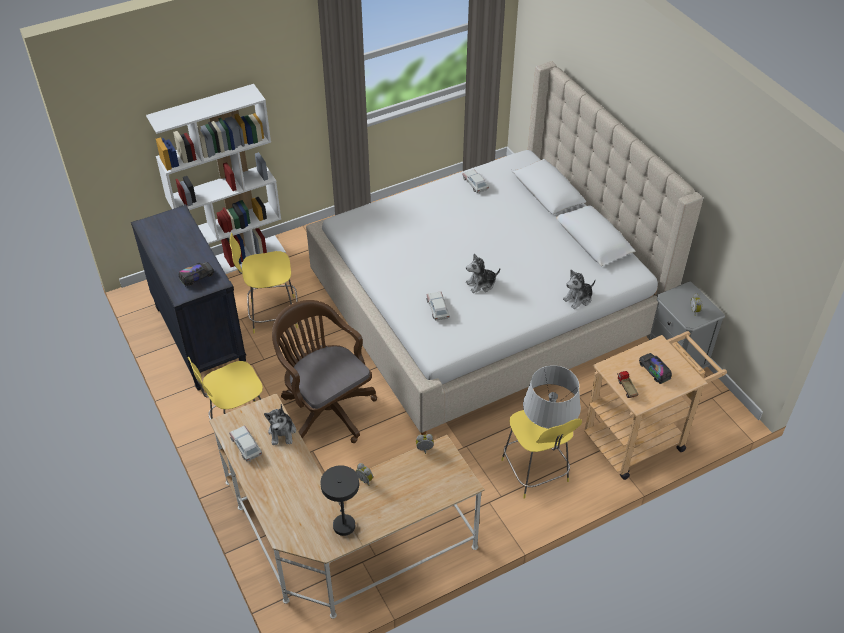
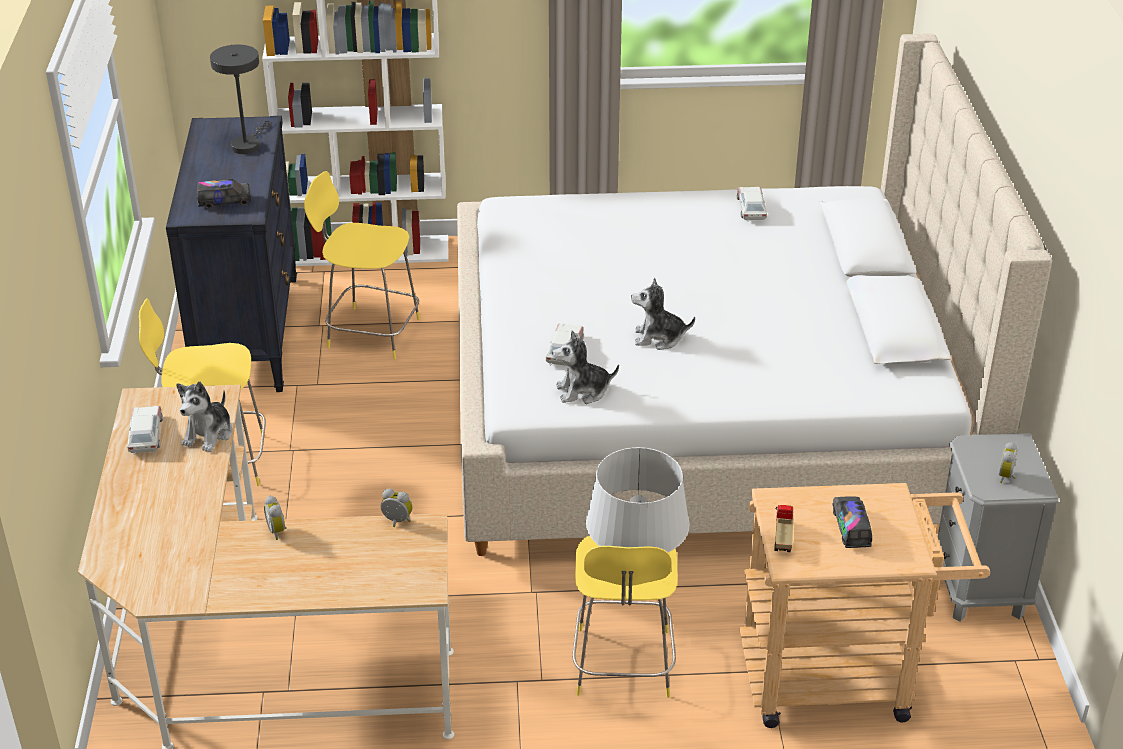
camera: 25 degrees right, 10 degrees down
(325, 407) = (360, 472): brown office chair -> none
(343, 522) = (202, 573): grey table lamp -> grey table lamp (247, 144)
(578, 299) = (806, 400): plush toy -> plush toy (583, 391)

